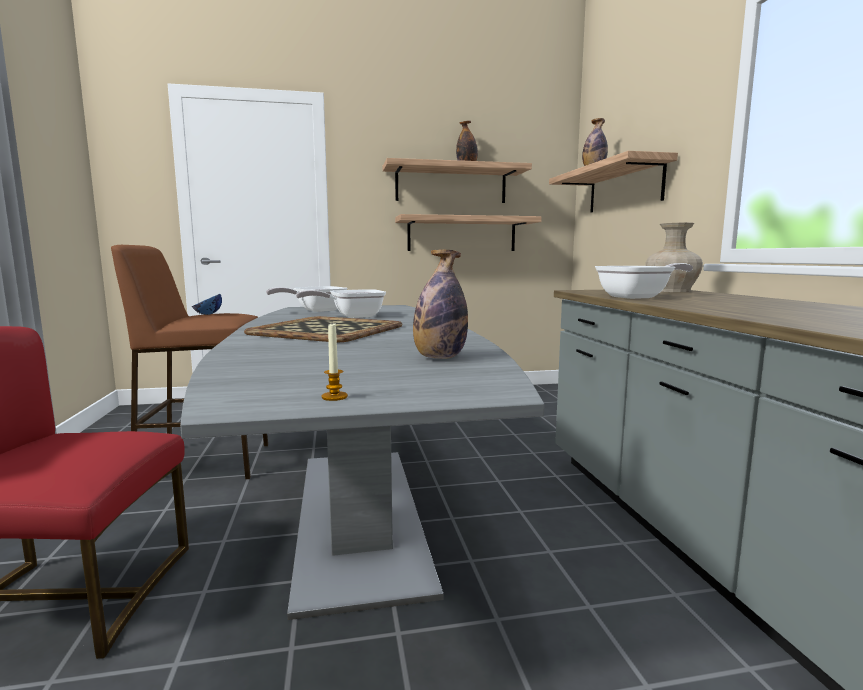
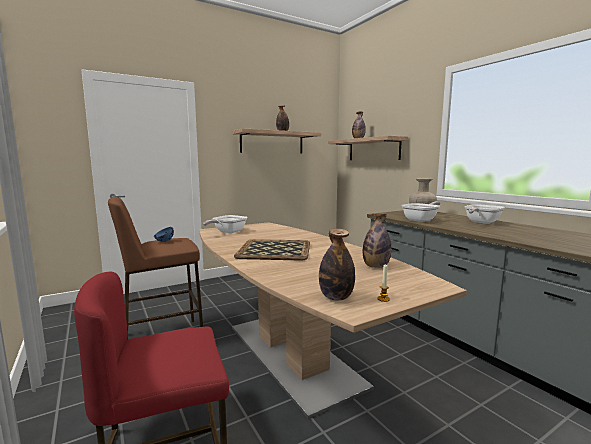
camera: 20 degrees left, 0 degrees up
(260, 386) = (336, 297): none -> bottle
(351, 316) = (261, 236): frying pan -> frying pan (481, 222)
(359, 513) = (291, 354): grey dining table -> brown dining table
(462, 234) = (279, 172): shelf -> none

